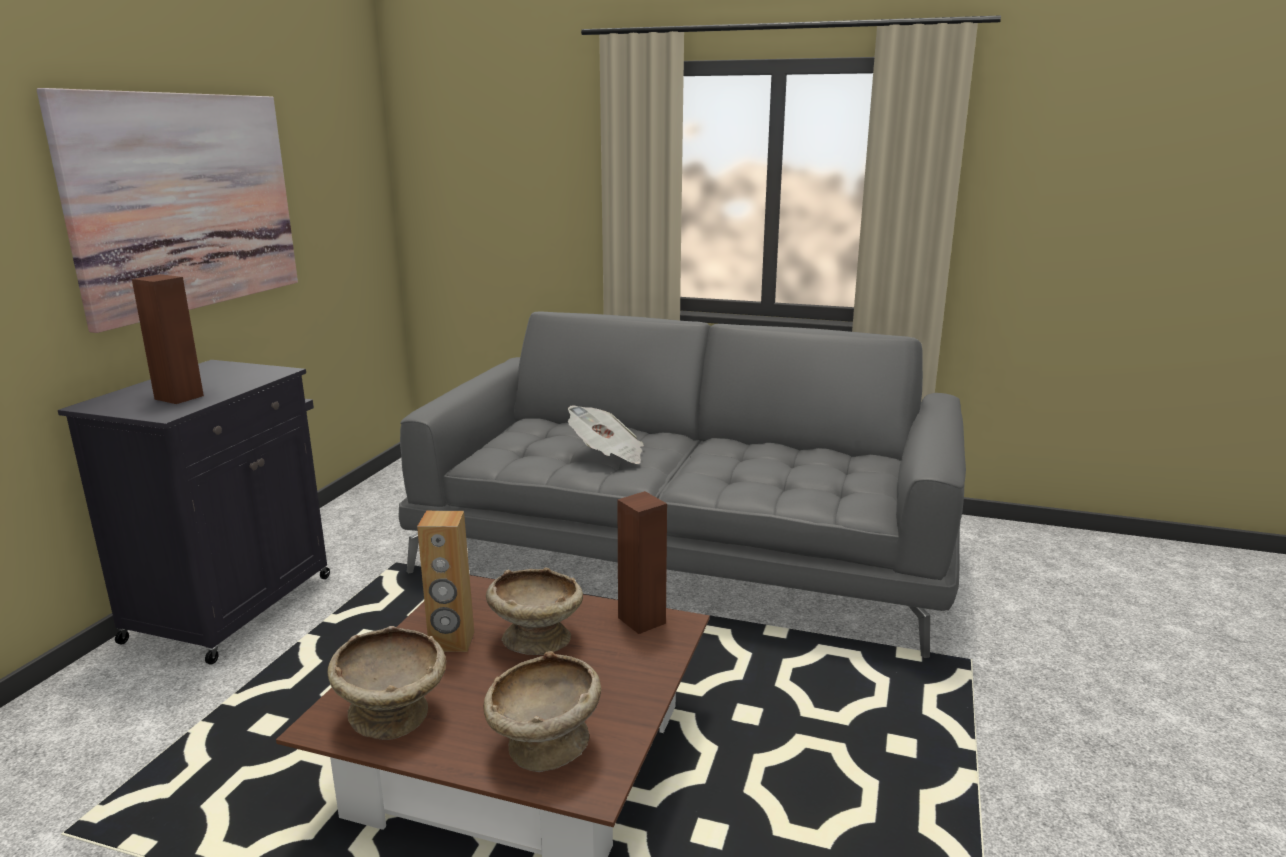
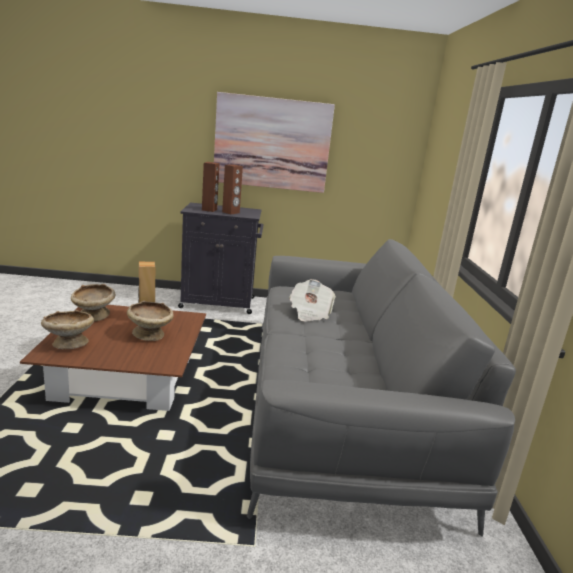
camera: 70 degrees right, 0 degrees up
(642, 620) = (172, 357): brown speaker -> brown speaker (231, 212)

